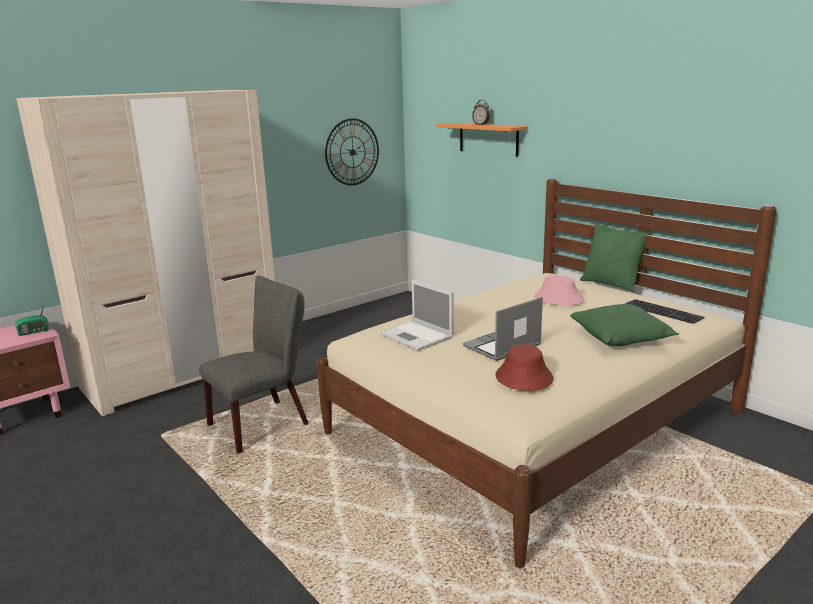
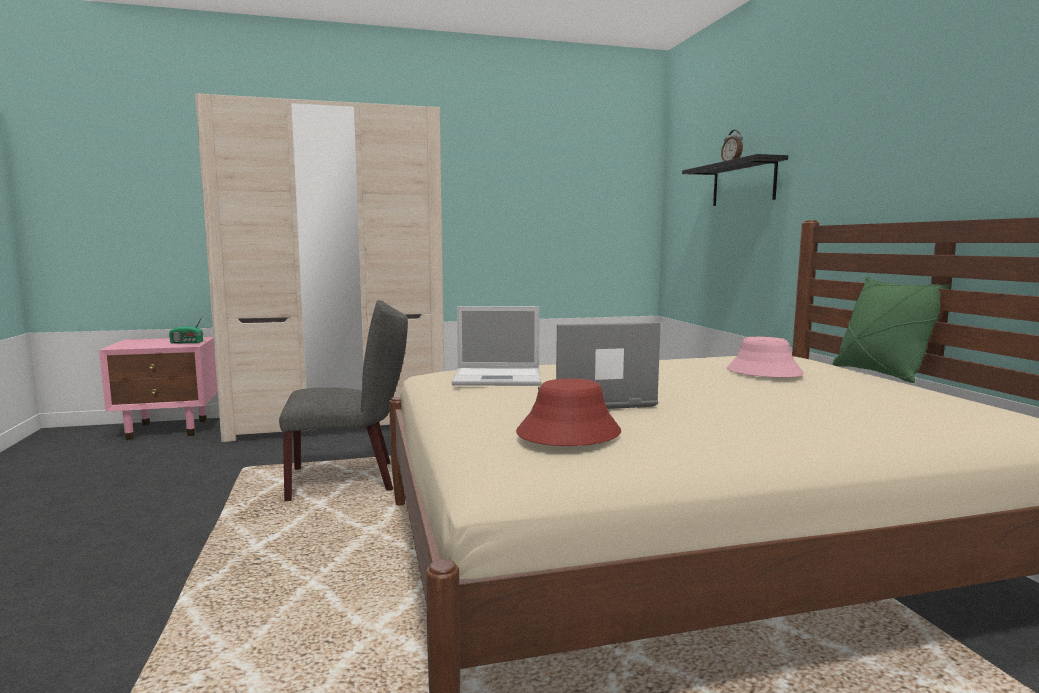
camera: 25 degrees right, 10 degrees down
(352, 152) = (589, 211): wall clock -> none
(417, 336) = (499, 378): laptop -> laptop turned 75 degrees counterclockwise
(488, 139) = (743, 183): orange shelf -> black shelf
(621, 338) = (815, 419): green pillow -> none
(663, 311) = (943, 403): keyboard -> none

